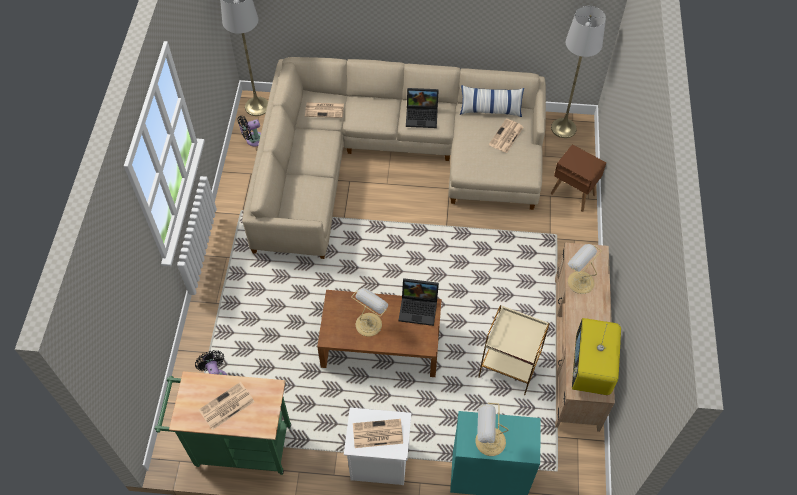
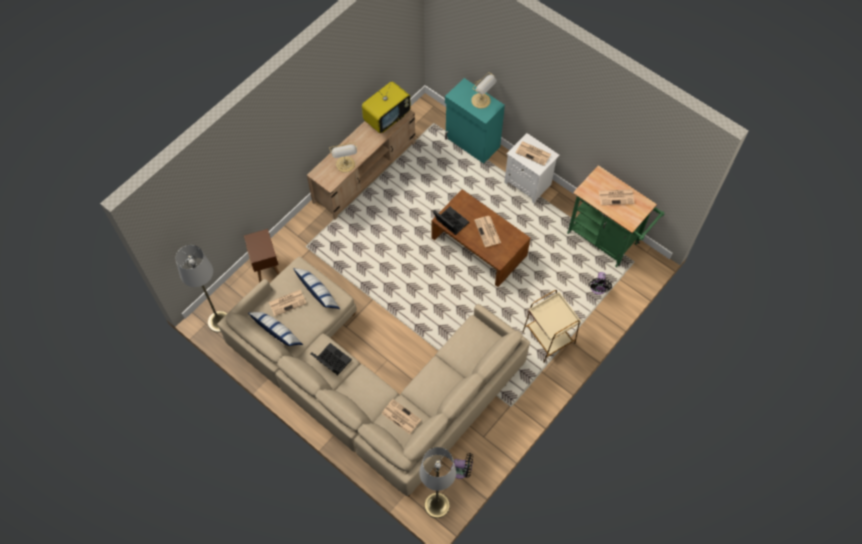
camera: 145 degrees left, 5 degrees up
(369, 323) = (488, 232): table lamp -> newspaper
(488, 162) = (318, 293): none -> pillow
(510, 366) = (411, 187): beige side table -> beige side table (548, 338)

